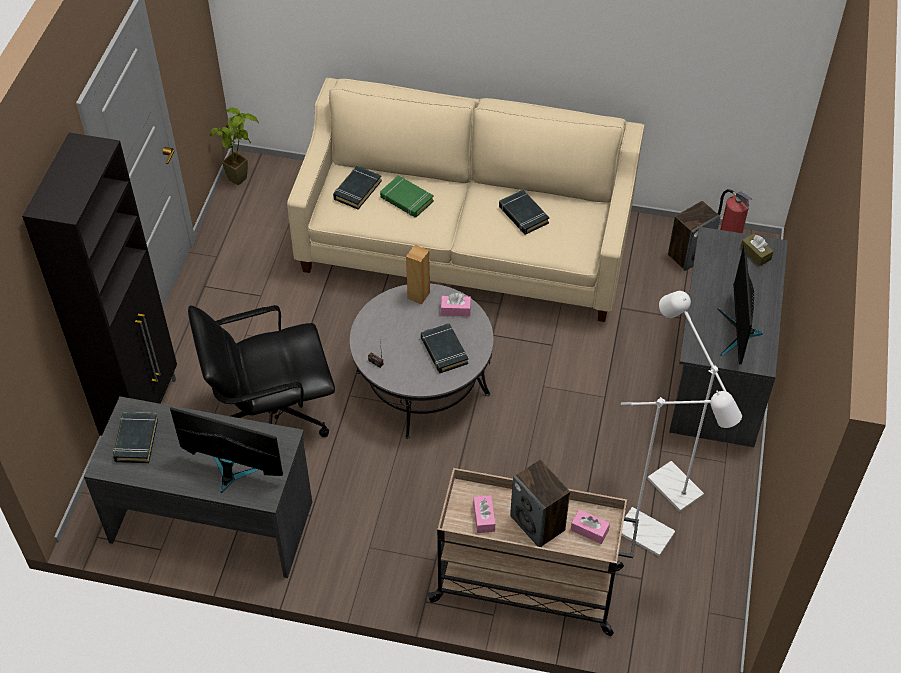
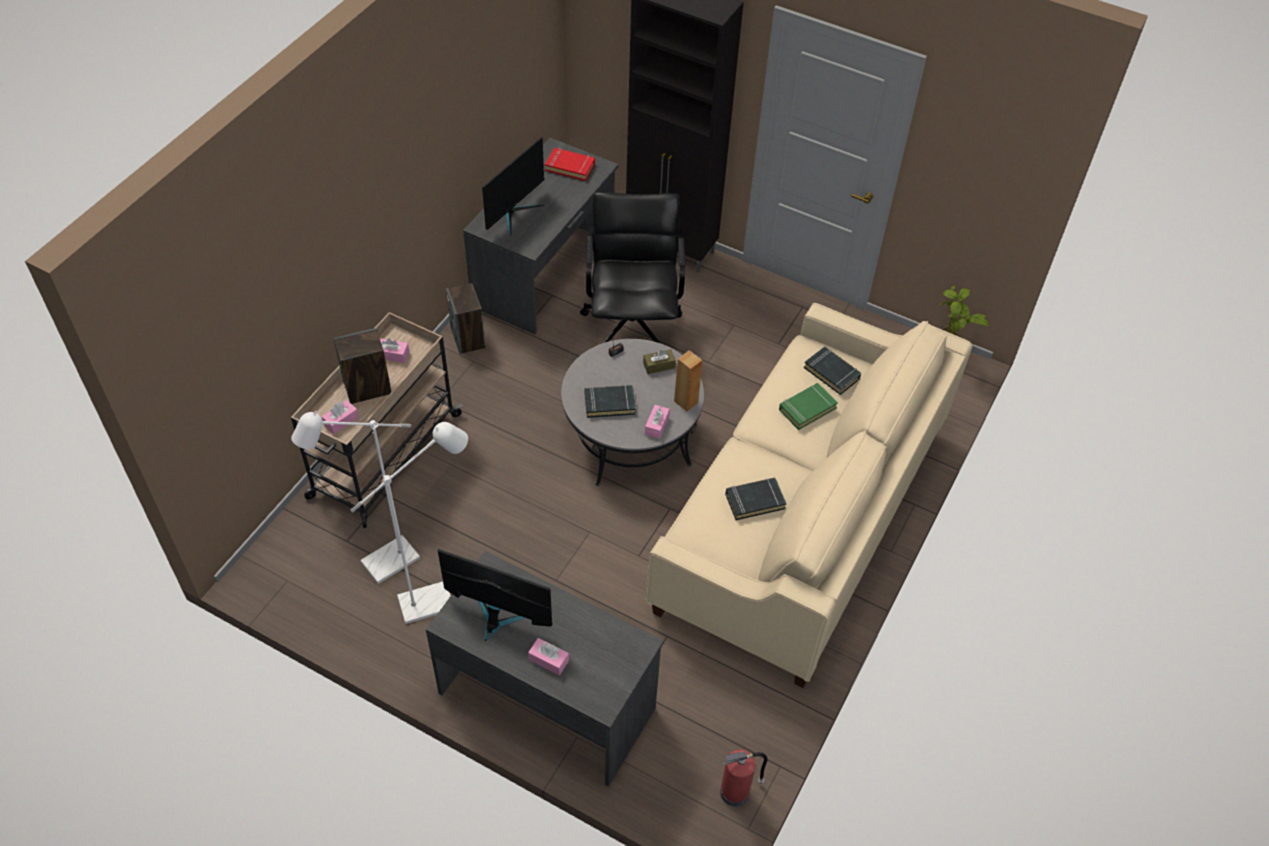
camera: 105 degrees right, 0 degrees up
(136, 440) = (570, 167): black book -> red book
(689, 255) = (724, 737): speaker -> speaker (468, 338)
(755, 254) = (600, 682): brown tissue box -> brown tissue box (659, 365)
(755, 289) = (549, 660): none -> pink tissue box

